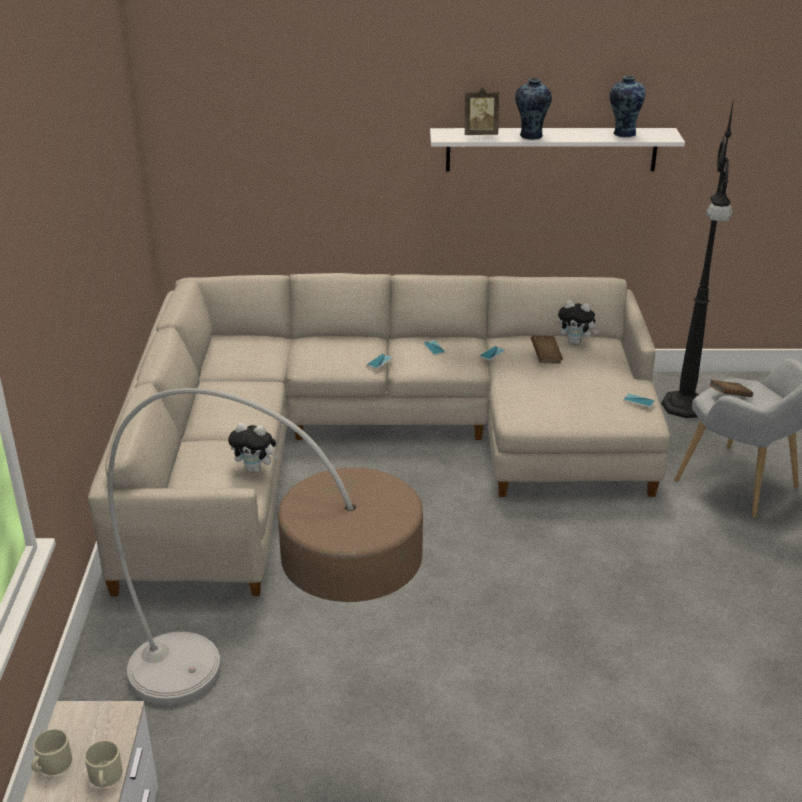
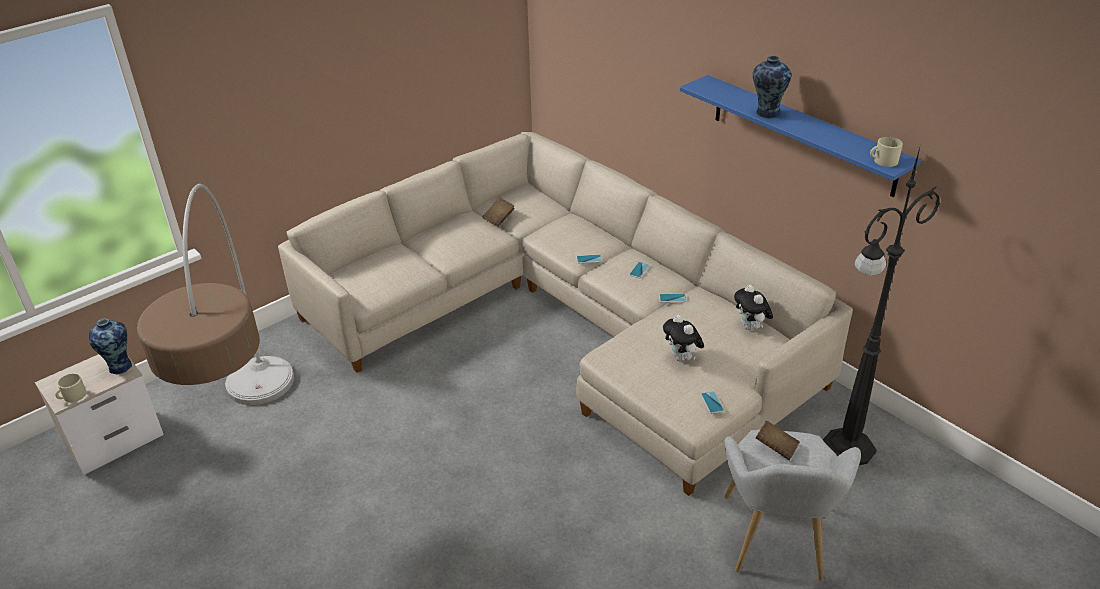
camera: 50 degrees right, 5 degrees up
(51, 765) = (69, 373): beige mug -> beige mug (883, 161)
(256, 469) = (400, 285): plush toy -> plush toy (682, 358)
(480, 134) = (731, 95): picture frame -> none
(546, 357) = (702, 324): brown book -> brown book (499, 218)
(551, 149) = (802, 135): white shelf -> blue shelf
(623, 133) = (853, 144): vase -> vase (120, 366)

